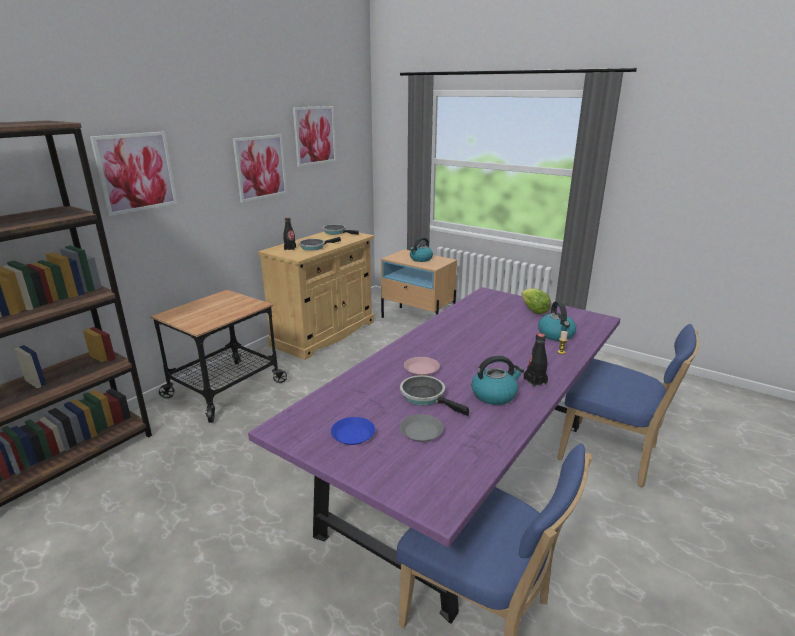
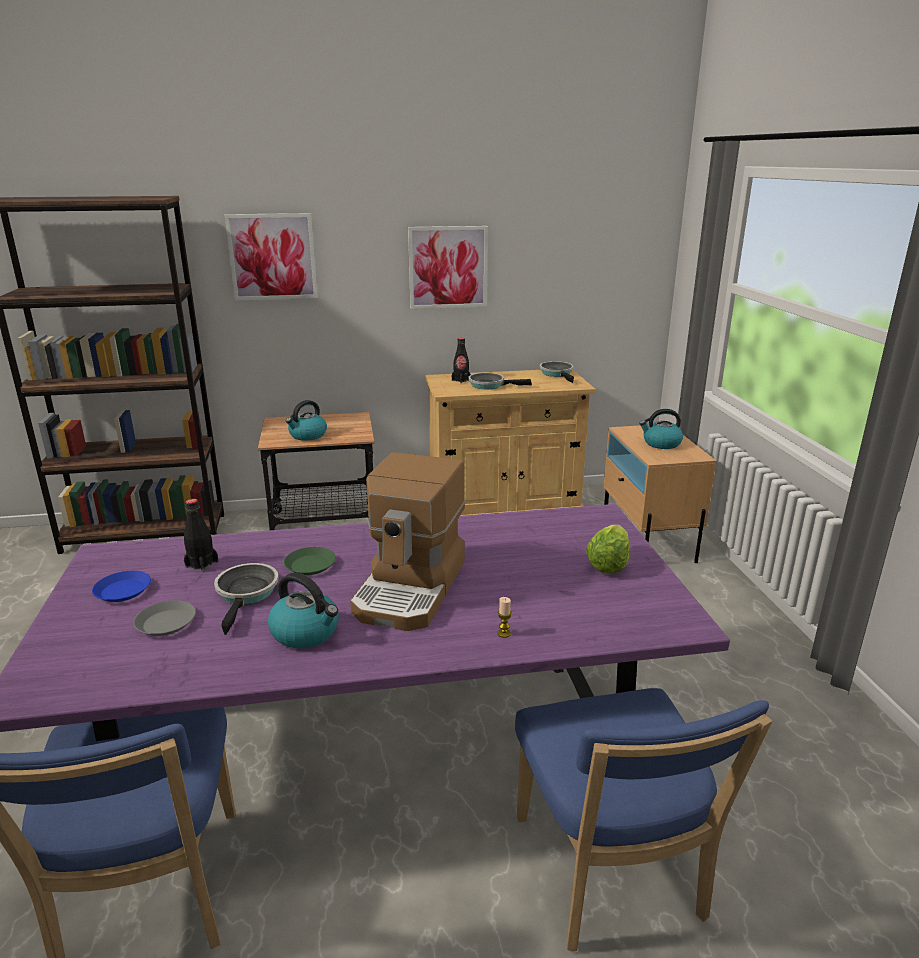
camera: 45 degrees right, 0 degrees up
(314, 135) = (552, 231): picture -> none
(421, 369) = (310, 565): pink plate -> green plate
(489, 355) = (412, 588): none -> coffee machine
(535, 381) = (381, 646): black bottle -> black bottle (201, 564)
(556, 335) = (556, 609): kettle -> kettle (307, 435)

